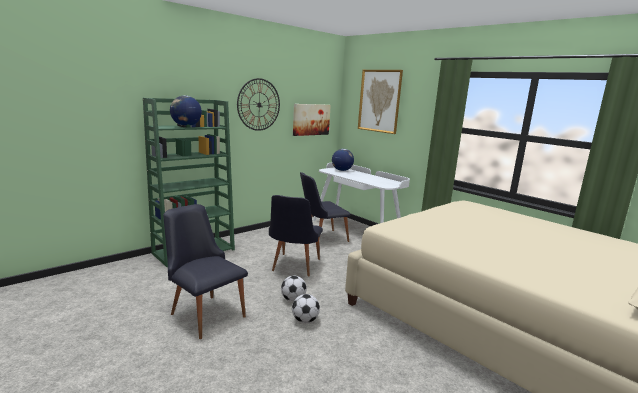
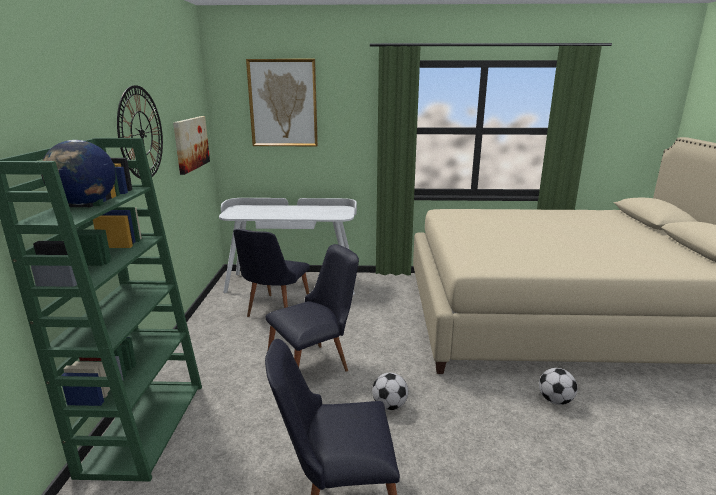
camera: 45 degrees left, 5 degrees up
(293, 267) = (315, 365): black chair -> black chair turned 90 degrees counterclockwise
(305, 320) = (441, 420): football -> football (555, 400)
(341, 170) = (248, 210): globe -> none

